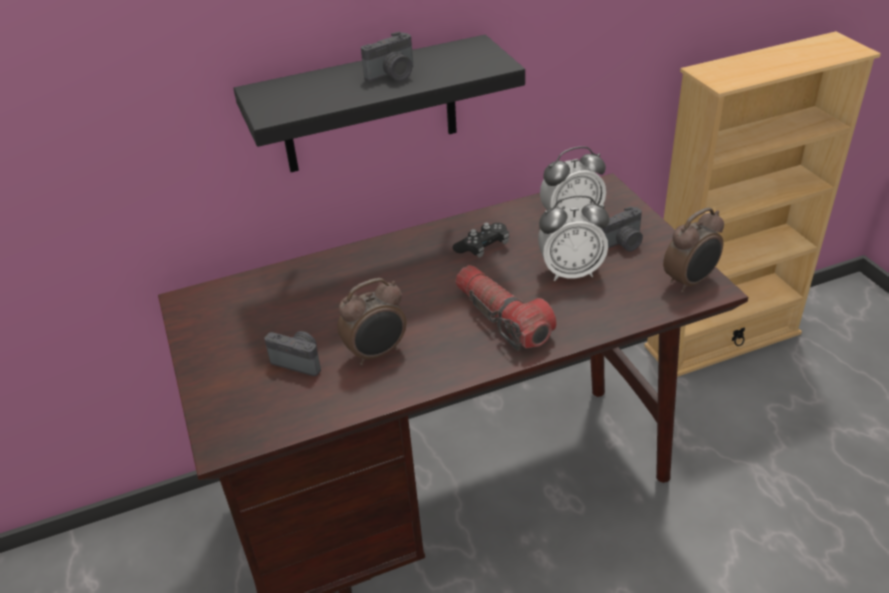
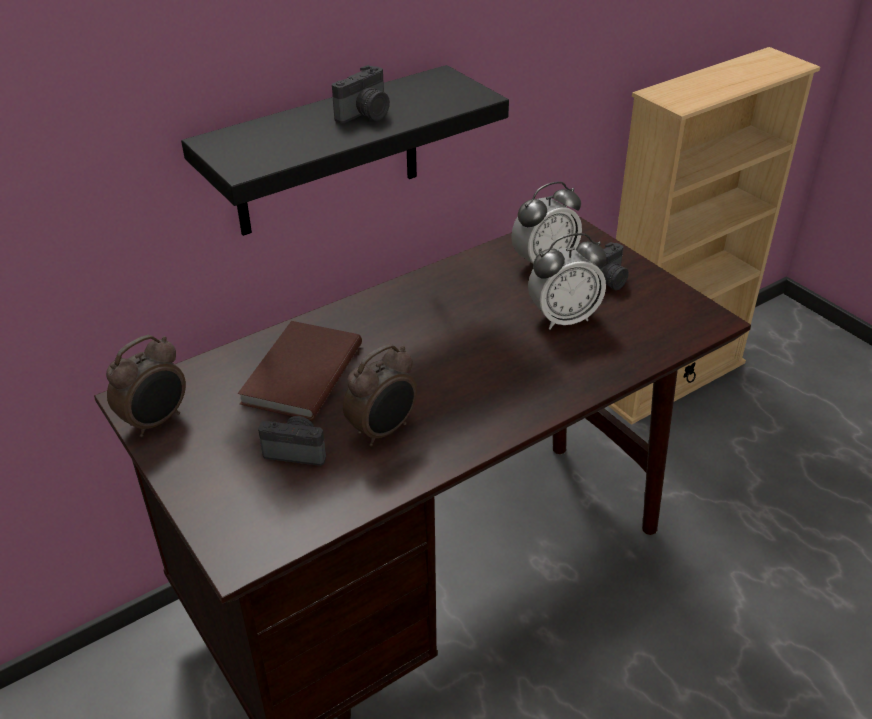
camera: 15 degrees left, 0 degrees up
(324, 296) = (299, 374): none -> brown book
(482, 247) = (459, 302): black game controller -> none
(502, 318) = (508, 376): flashlight -> none
(690, 282) = (689, 316): alarm clock -> alarm clock (156, 421)

